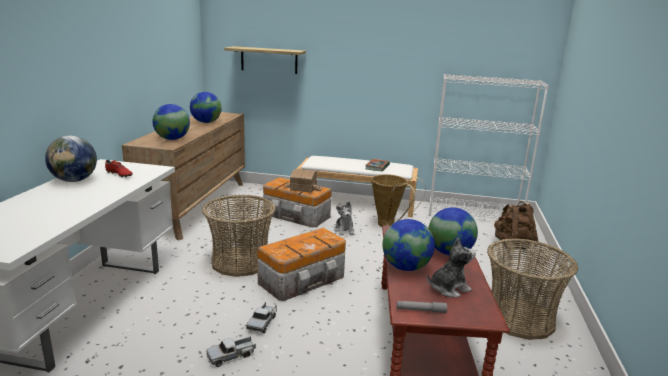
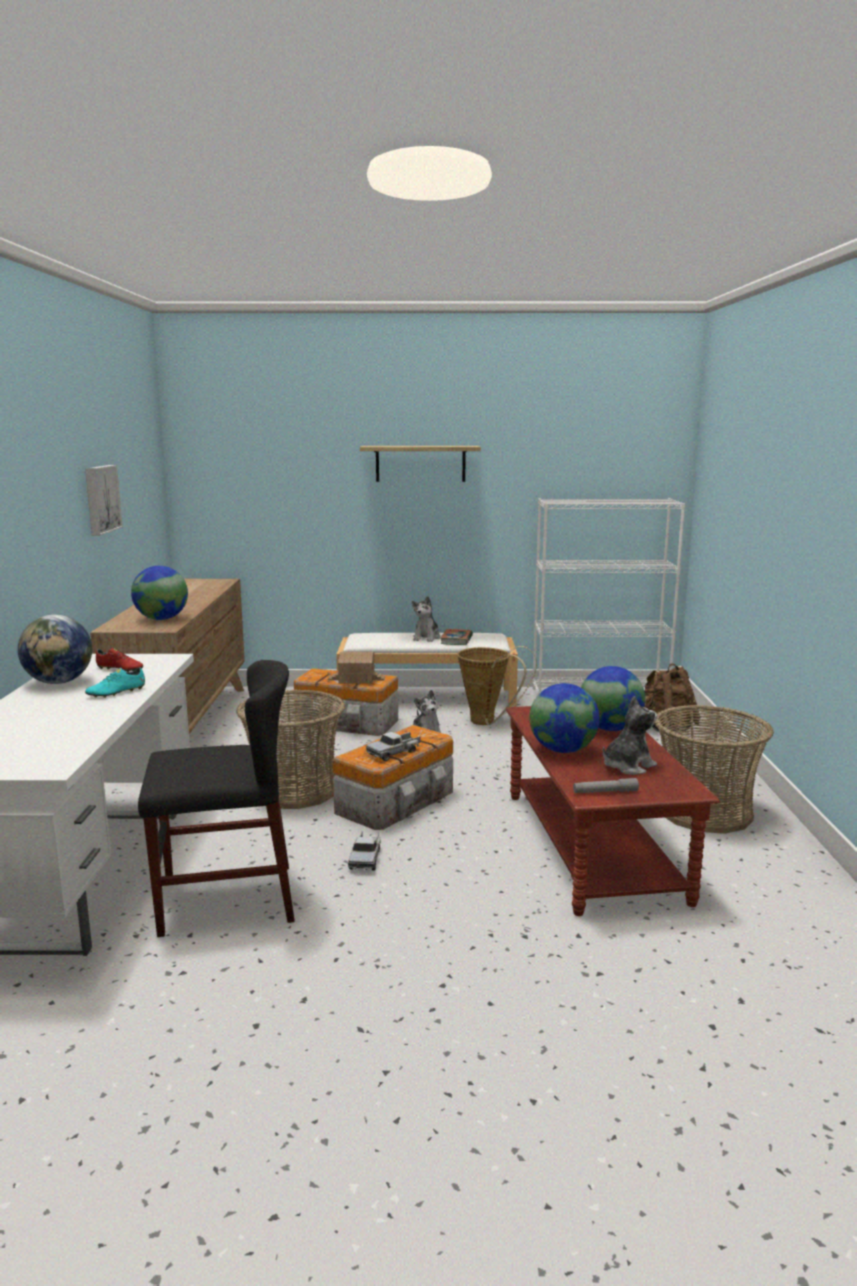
camera: 10 degrees left, 5 degrees down
(102, 193) = (116, 692): none -> turquoise shoe
(137, 57) = (100, 499): none -> picture
(158, 341) = (227, 899): none -> black chair
(206, 122) = (193, 594): globe -> none
(231, 356) = (342, 901): toy truck -> toy truck (394, 753)
(269, 60) = (276, 494): shelf -> shelf (420, 463)
(358, 163) = (426, 638): none -> plush toy

